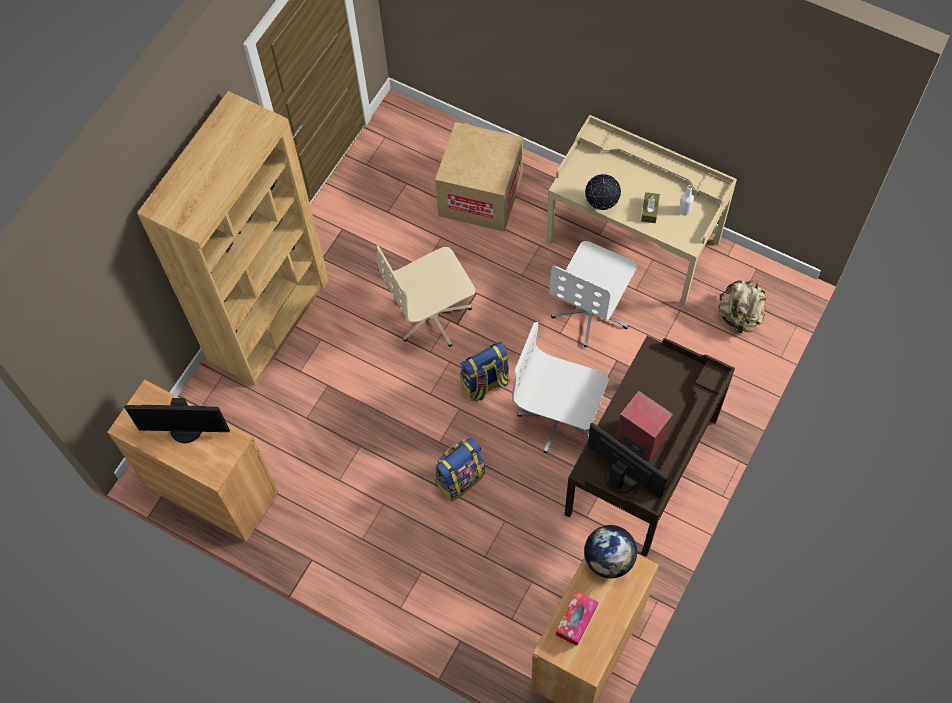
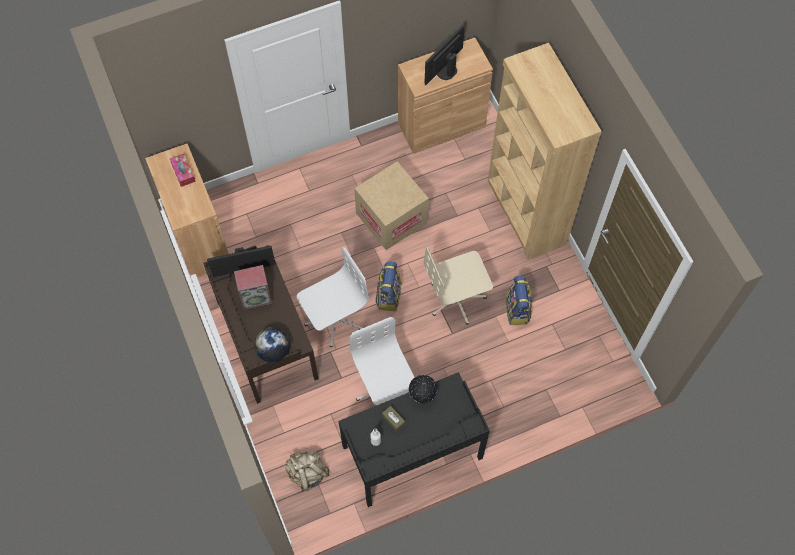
camera: 125 degrees right, 0 degrees up
(433, 315) = (456, 299): beige office chair -> beige office chair turned 120 degrees counterclockwise
(459, 478) = (343, 243): backpack -> backpack (517, 310)
(480, 195) = (521, 386): cardboard box -> cardboard box (391, 218)
(609, 559) = (197, 209): globe -> globe (274, 351)
(633, 241) = (412, 453): beige desk -> black desk

